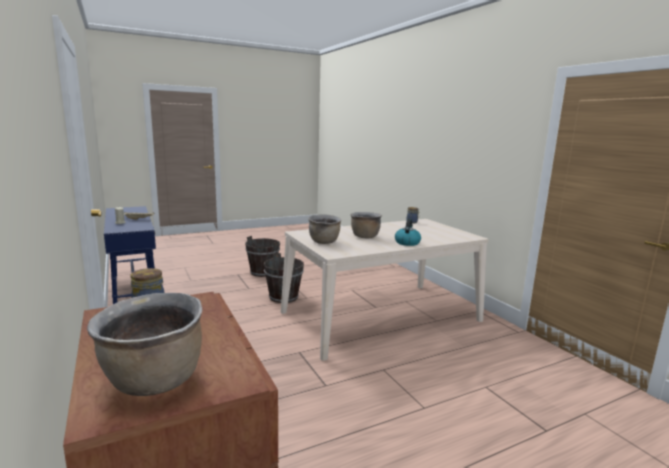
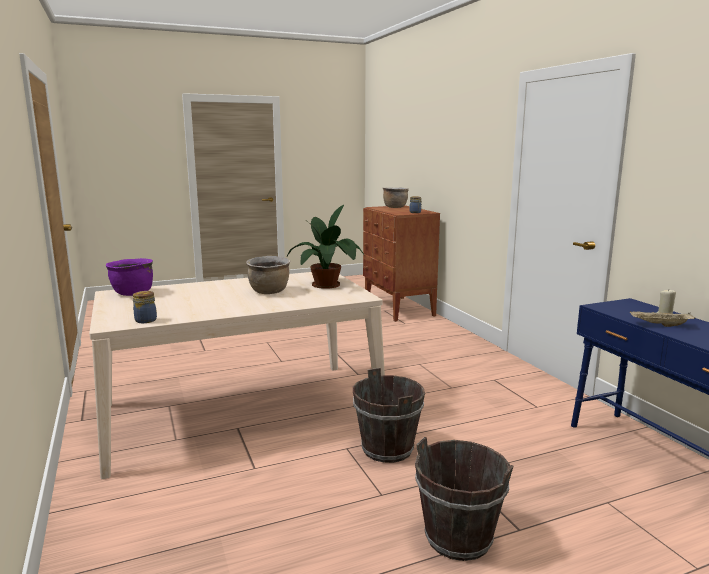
camera: 175 degrees left, 0 degrees up
(324, 242) = (328, 285): brown cooking pot -> potted plant
(407, 242) = (223, 284): kettle -> none
(457, 236) = (132, 293): none -> purple cooking pot

